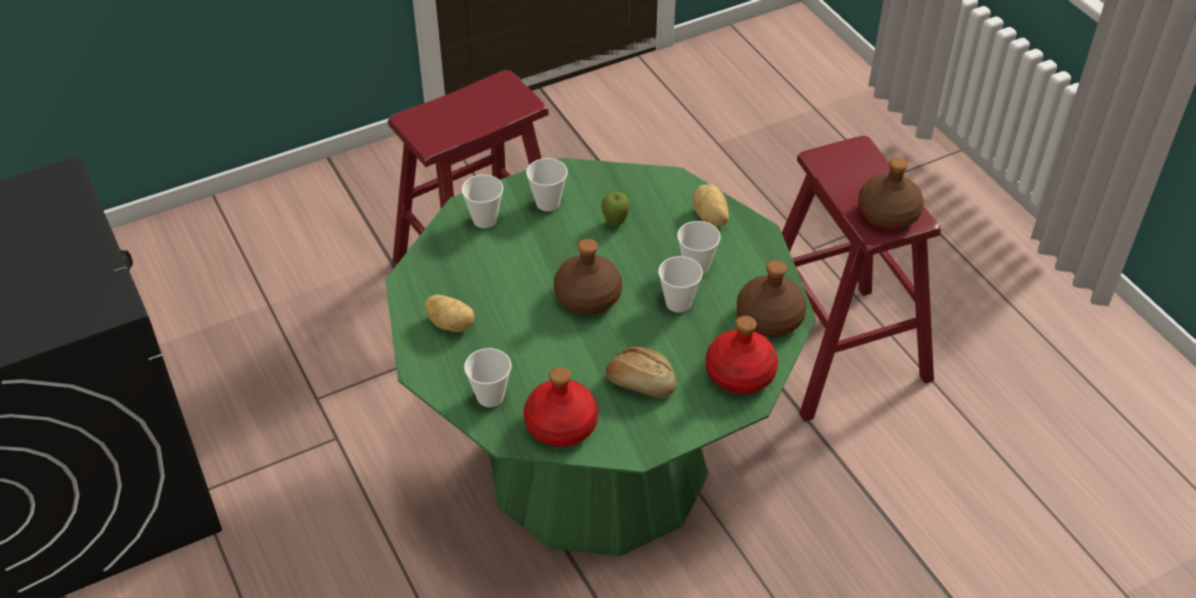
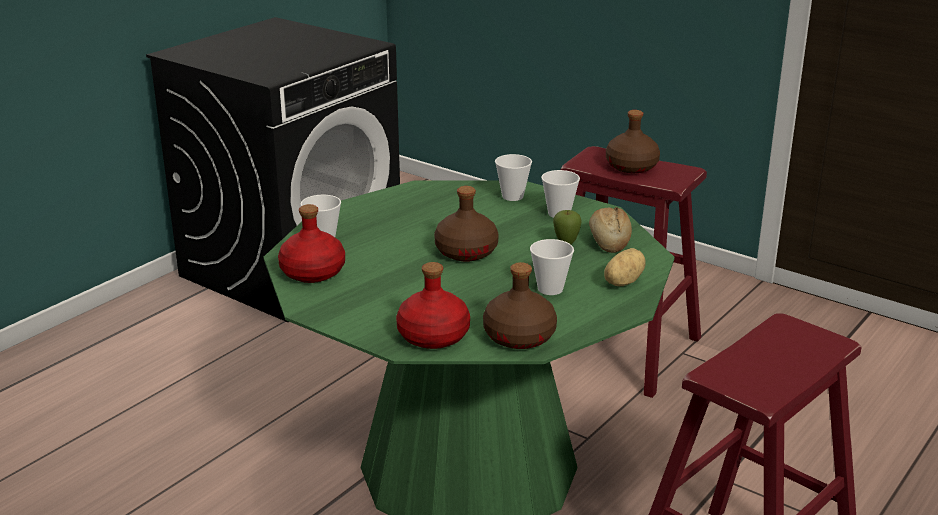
camera: 65 degrees right, 20 degrees down
(451, 323) = (388, 210): potato -> none
(641, 383) = (385, 294): bread -> bread (609, 241)
(678, 303) = (496, 290): cup -> none
(888, 214) = (748, 377): brown bottle -> brown bottle (631, 166)

